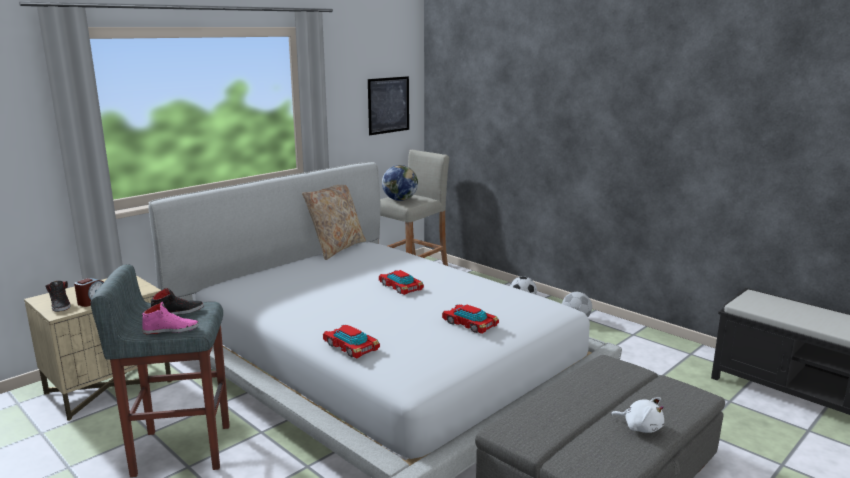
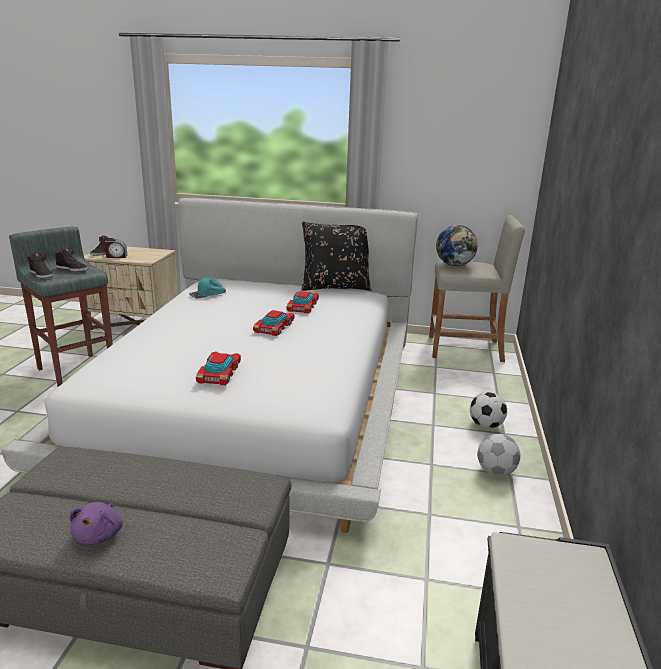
camera: 55 degrees right, 5 degrees up
(171, 329) = (41, 275): pink shoe -> black shoe
(273, 292) = (207, 294): none -> turquoise cap
(336, 248) = (335, 287): beige pillow -> black pillow
(351, 346) = (129, 342): toy car -> toy car (303, 306)
(388, 105) = (481, 156): picture -> none
(640, 427) = (99, 535): white plush toy -> purple plush toy

